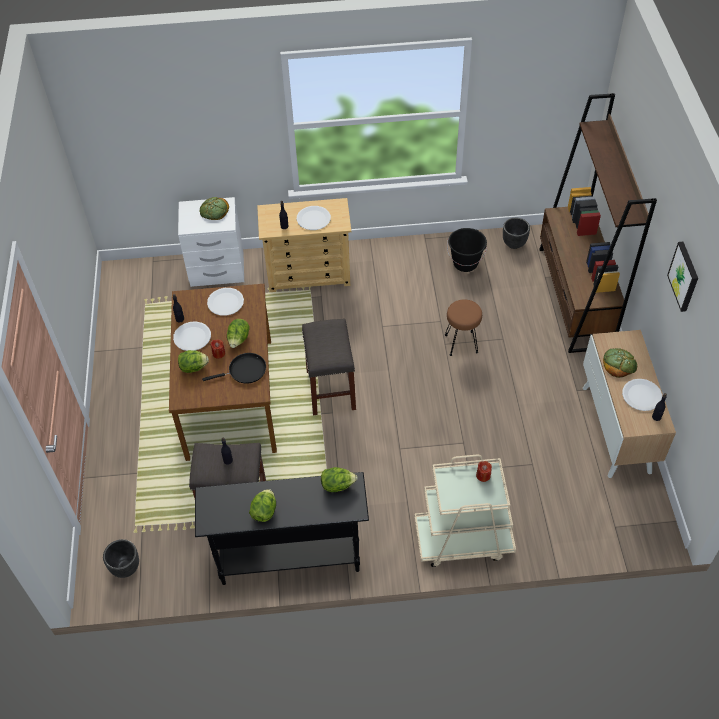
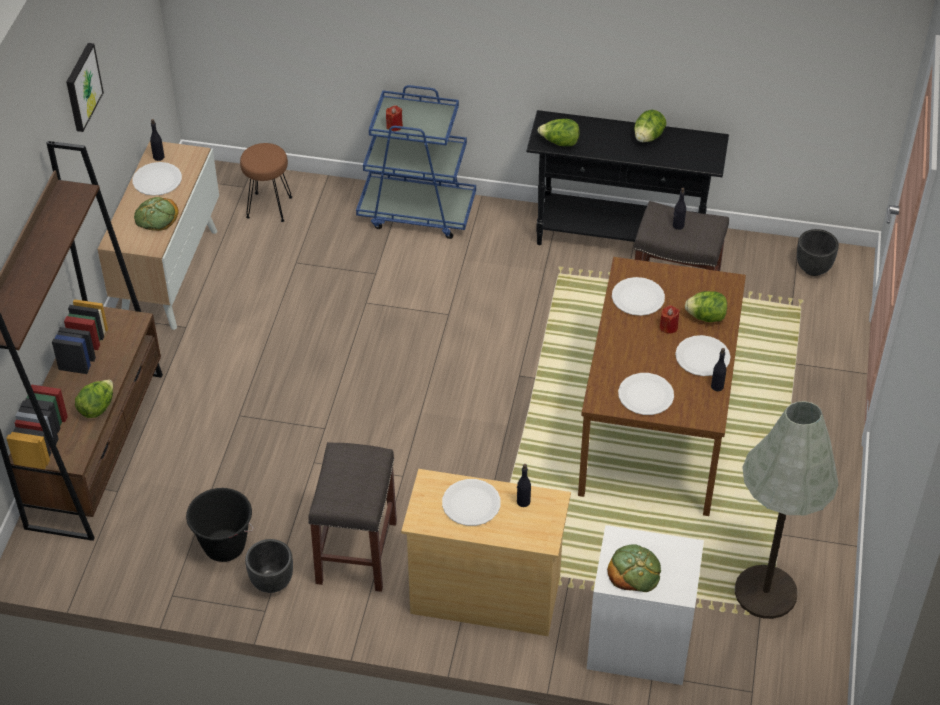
camera: 165 degrees left, 5 degrees down
(148, 312) = (765, 592): none -> grey floor lamp
(238, 340) = (637, 338): lettuce -> lettuce (97, 408)
(244, 371) = (637, 298): black frying pan -> white plate
(331, 390) = (511, 403): grey stool -> grey stool (356, 551)
(462, 343) = (300, 422): brown stool -> brown stool (268, 207)
(463, 539) = (417, 212): beige cart -> blue cart
(514, 243) = (126, 561): black planter -> black planter (272, 583)

